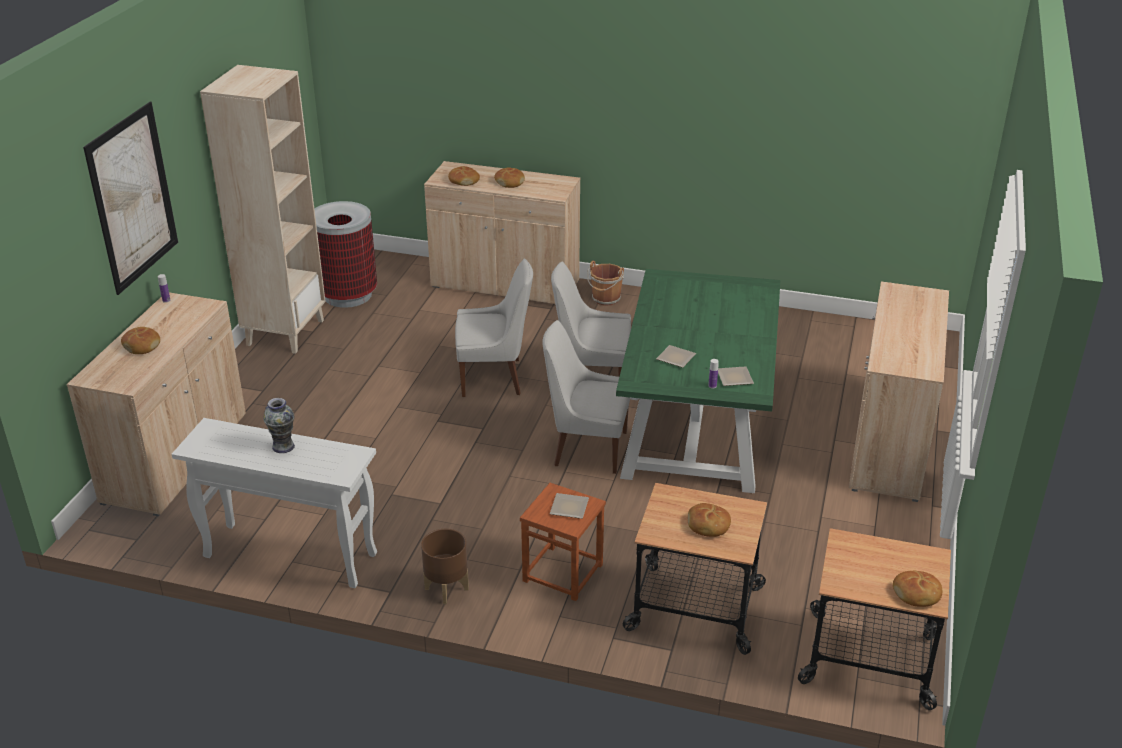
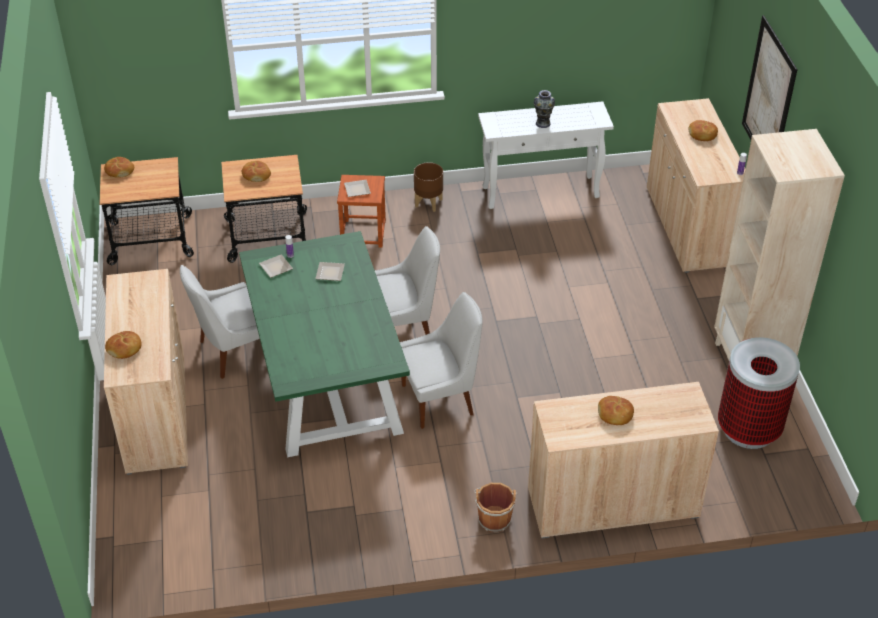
camera: 155 degrees right, 10 degrees up
(463, 181) = (664, 400): bread -> bread (125, 349)
(494, 378) = (526, 374): white chair -> white chair (232, 352)

